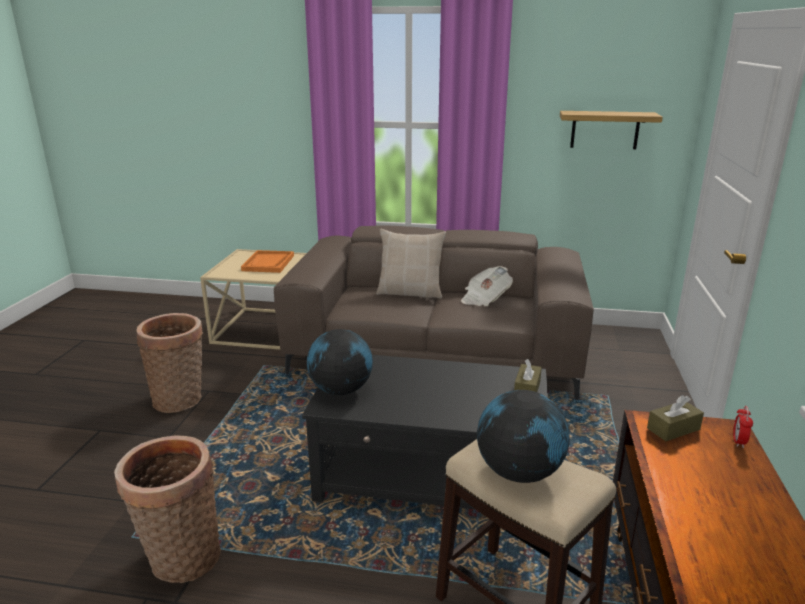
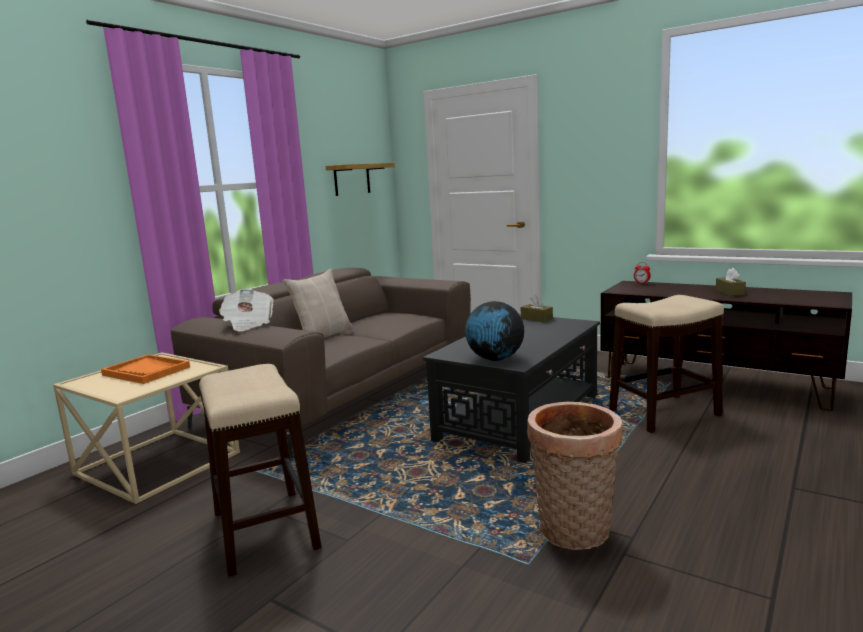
camera: 65 degrees left, 10 degrees down
(181, 399) = (264, 529): basket -> stool
(484, 299) = (375, 318): newspaper -> newspaper (248, 324)
(519, 472) = (670, 305): globe -> none
(673, 429) = (625, 289): brown tissue box -> brown tissue box (729, 292)

